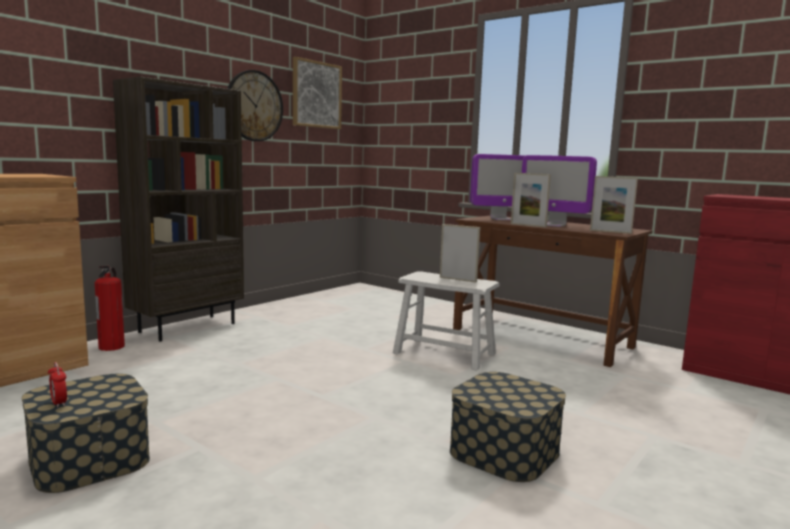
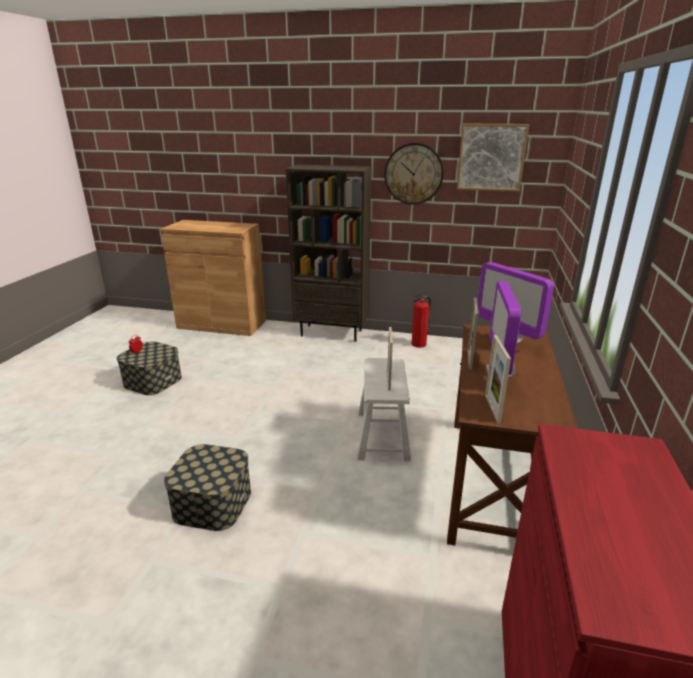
camera: 65 degrees right, 15 degrees up
(112, 346) = (280, 329): fire extinguisher -> fire extinguisher (419, 344)

